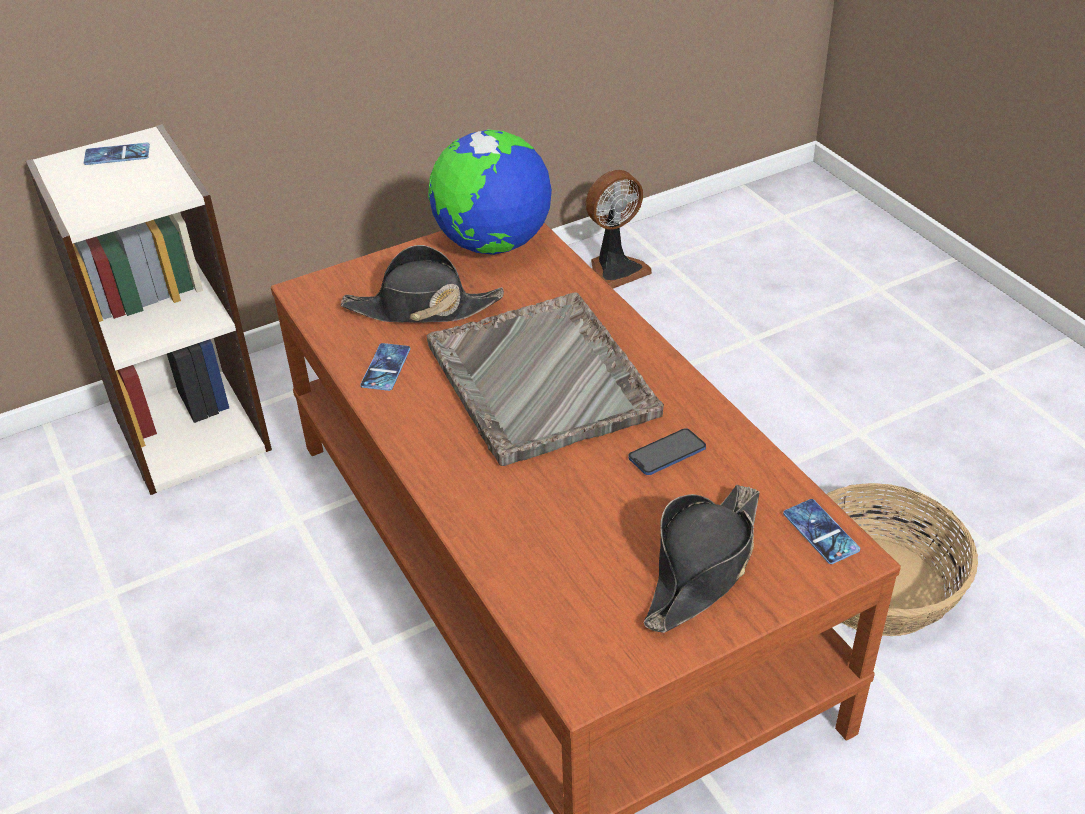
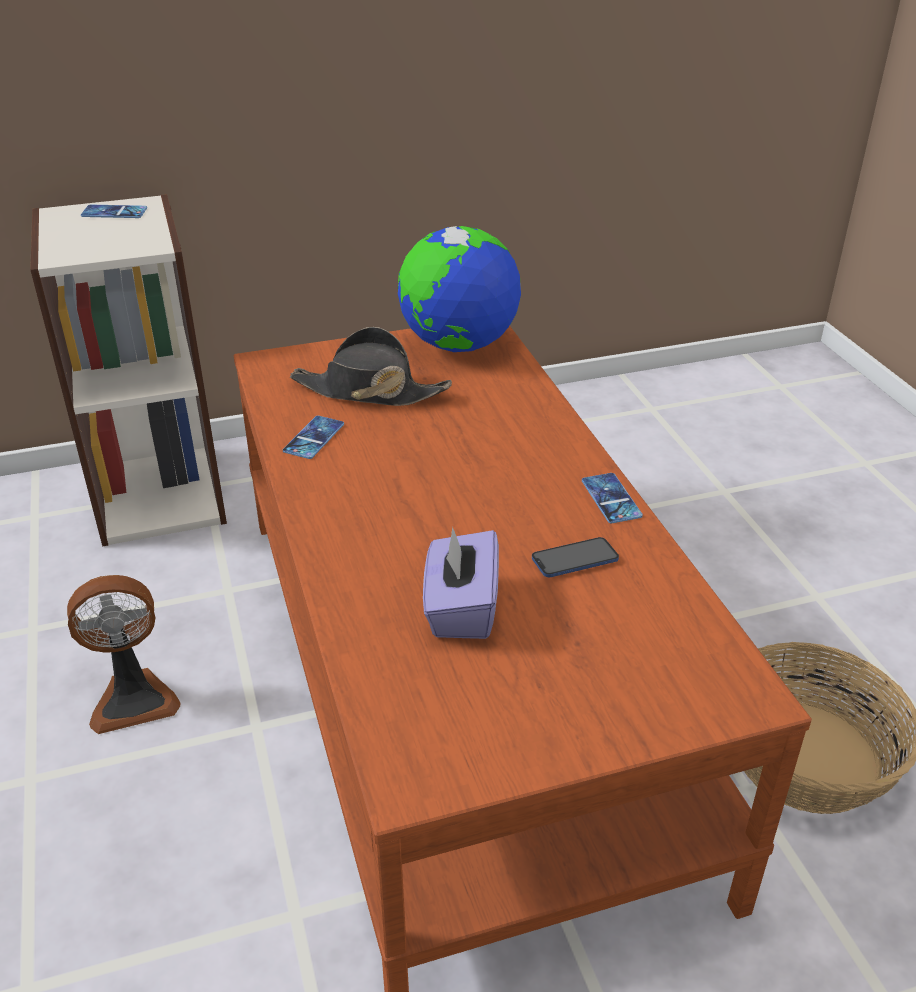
camera: 10 degrees right, 5 degrees down
(541, 381) = (465, 472): grey tray -> none
(580, 518) = (461, 609): none -> purple tissue box
(615, 270) = (601, 411): fan -> fan (134, 699)
(702, 567) = (580, 681): black hat -> none
(820, 532) = (725, 666): phone -> phone (611, 498)

